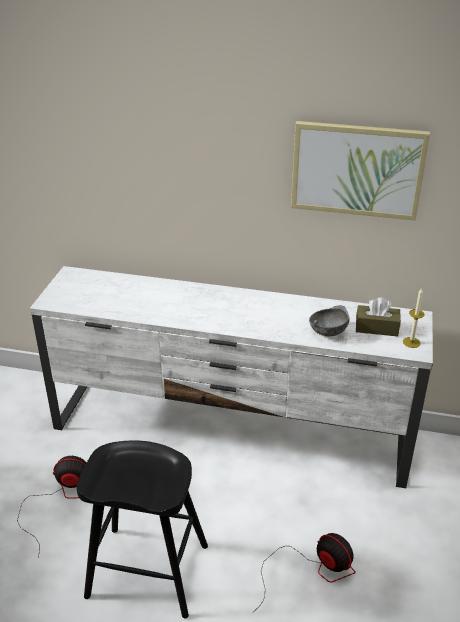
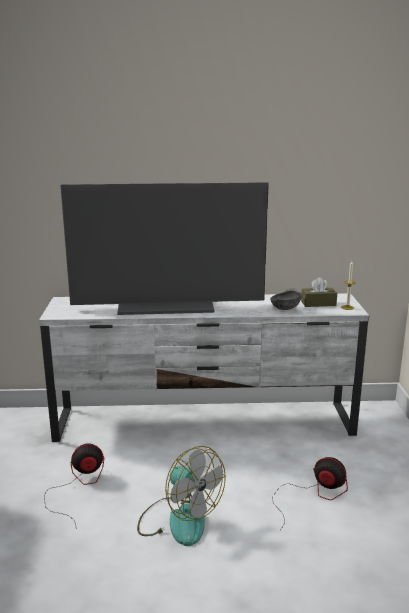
camera: 15 degrees left, 15 degrees down
(147, 571) = (179, 520): black stool -> fan
(185, 303) = (167, 305): none -> television
(357, 170) = (288, 187): picture -> none

